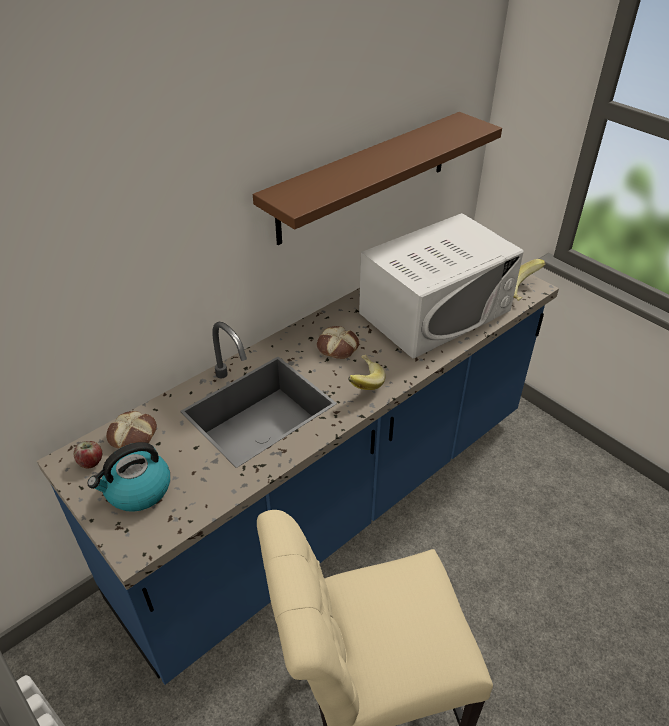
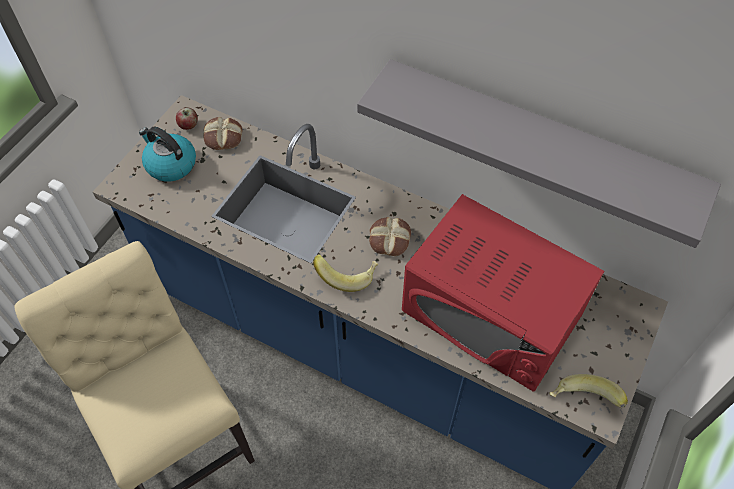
camera: 70 degrees right, 15 degrees up
(365, 177) = (538, 142): brown shelf -> grey shelf
(435, 312) = (492, 313): white microwave -> red microwave

